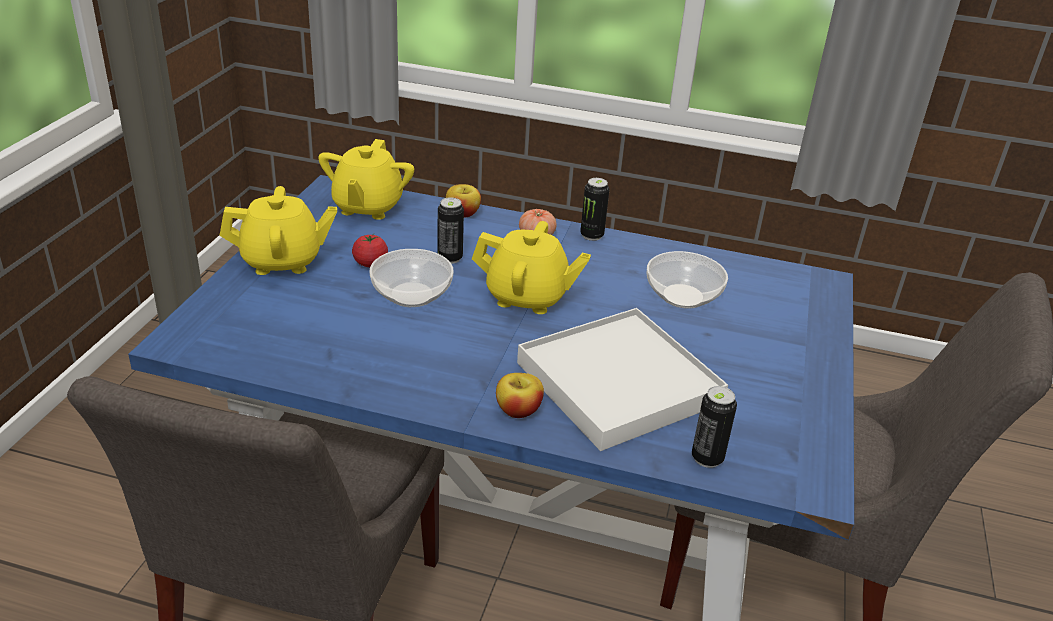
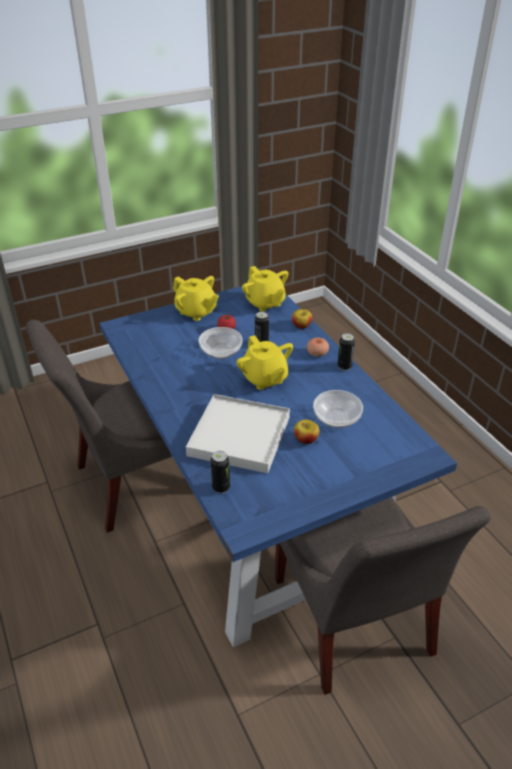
camera: 50 degrees right, 5 degrees up
(367, 207) = (265, 303): yellow teapot -> yellow teapot turned 90 degrees counterclockwise
(518, 410) = (184, 421): apple -> apple (306, 439)

